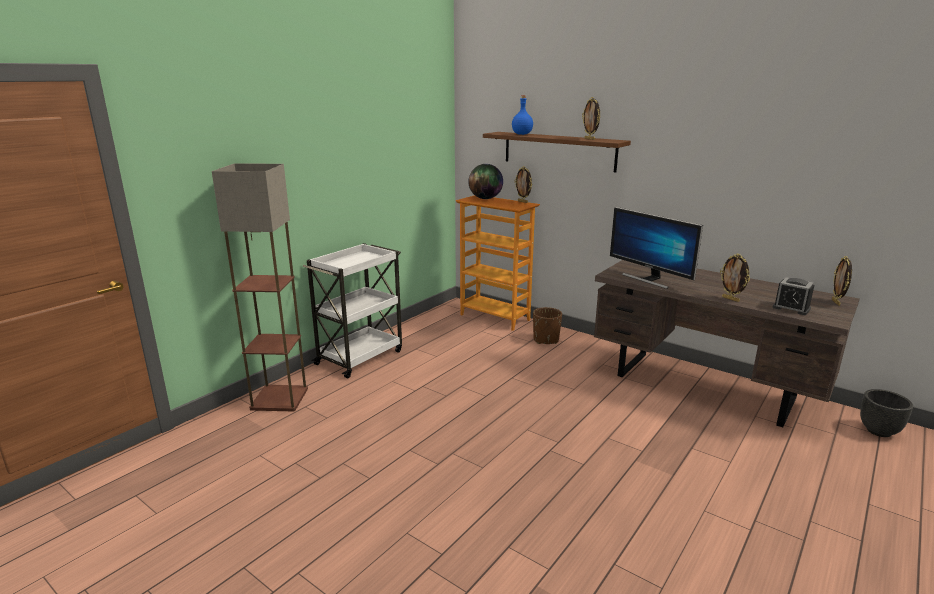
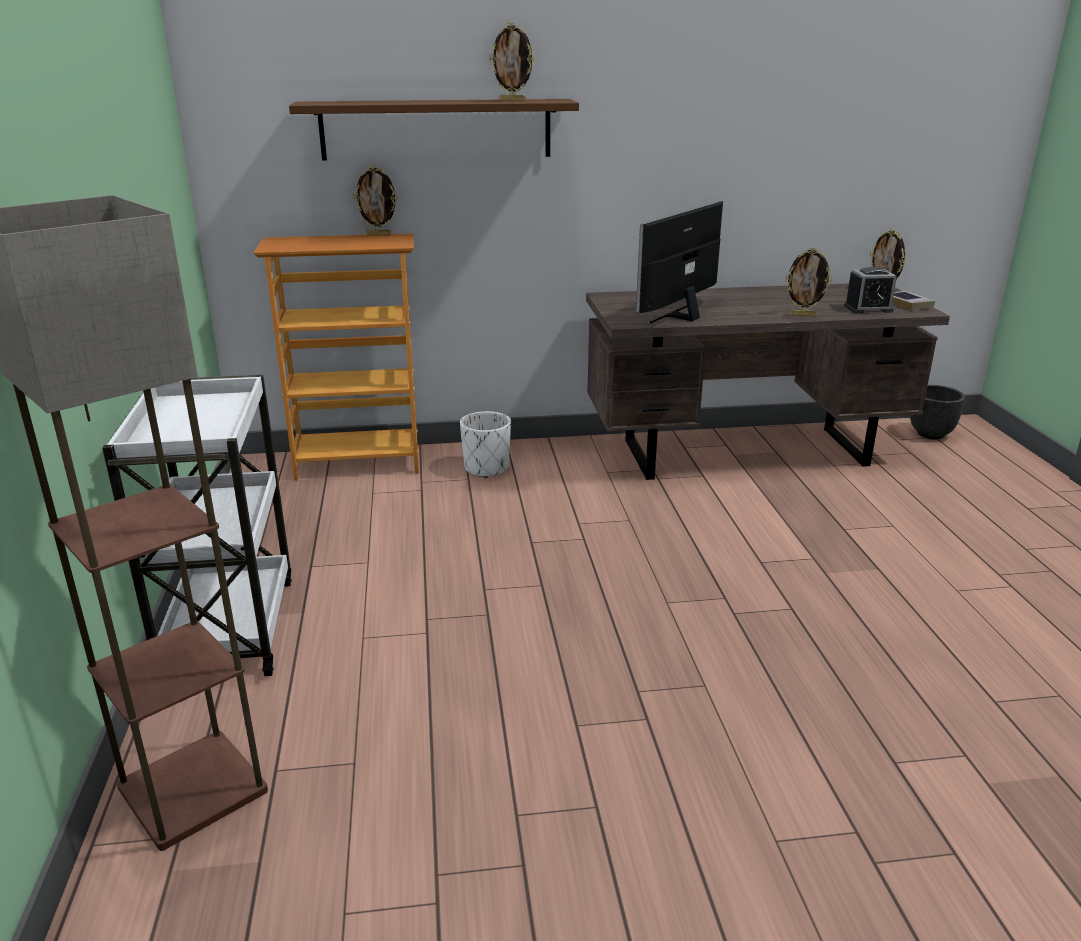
camera: 45 degrees left, 5 degrees up
(485, 198) = (301, 240): globe -> none
(522, 134) = (368, 102): blue bottle -> none
(546, 340) = (486, 468): brown planter -> white planter
(649, 279) = (679, 316): monitor -> monitor turned 120 degrees clockwise
(833, 314) = (908, 304): none -> book

